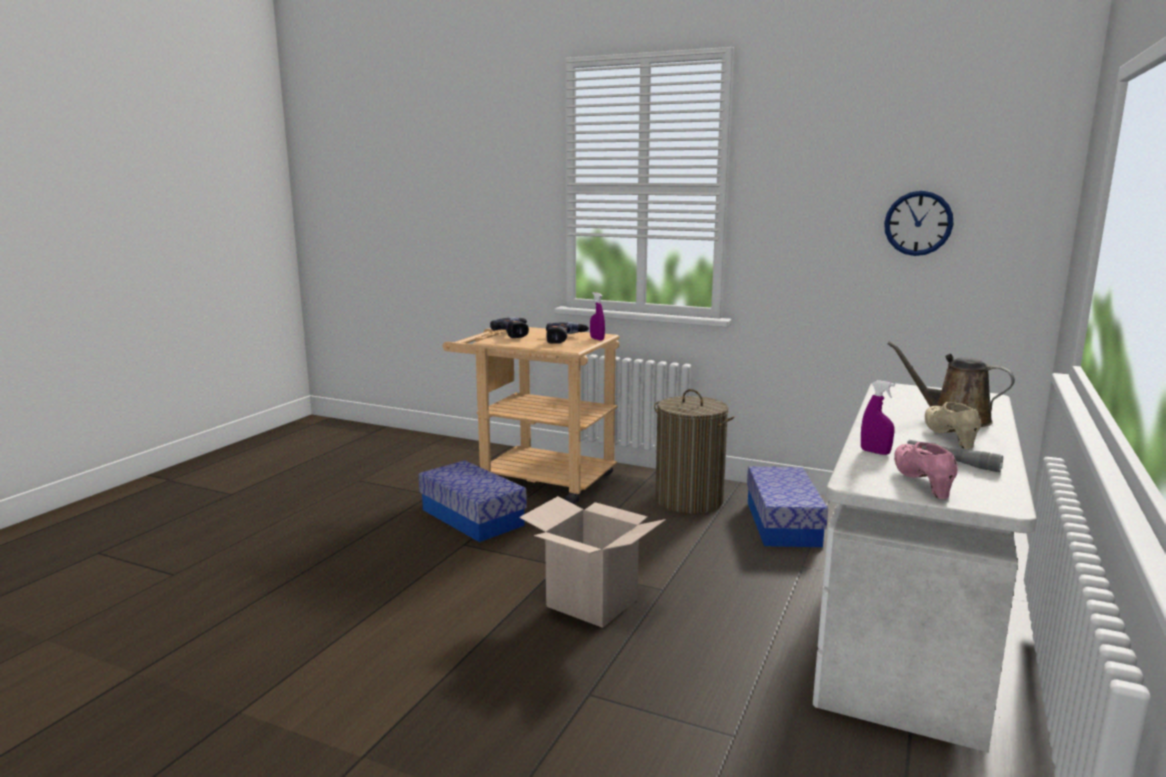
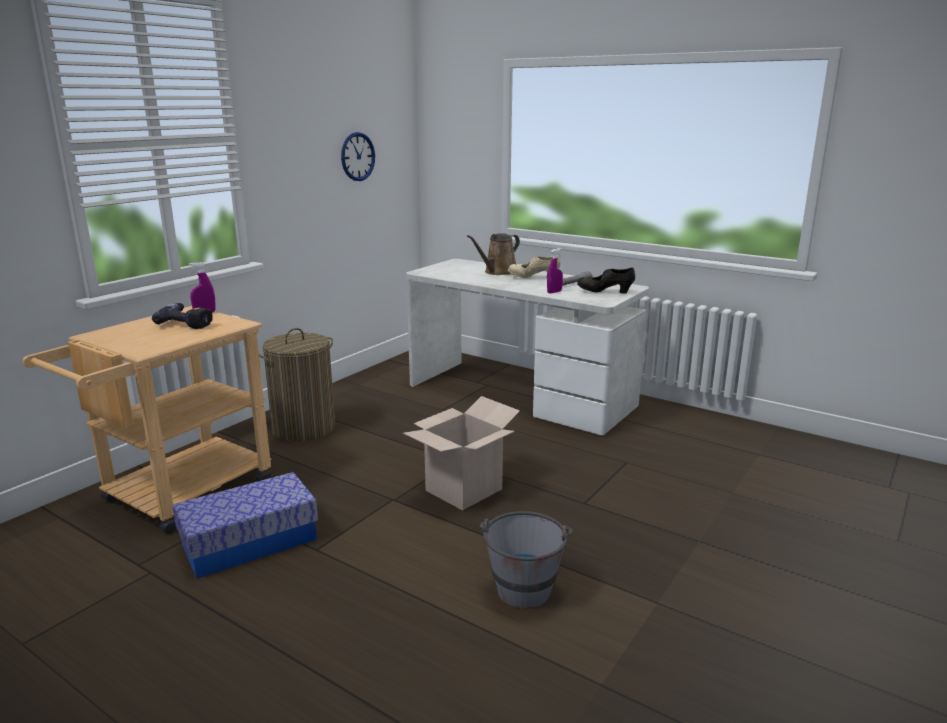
camera: 80 degrees left, 5 degrees up
(407, 656) = (524, 583): none -> grey bucket
(516, 334) = (126, 338): power drill -> none
(783, 524) = (374, 403): storage box -> none
(922, 484) = (605, 292): pink shoe -> black shoe

